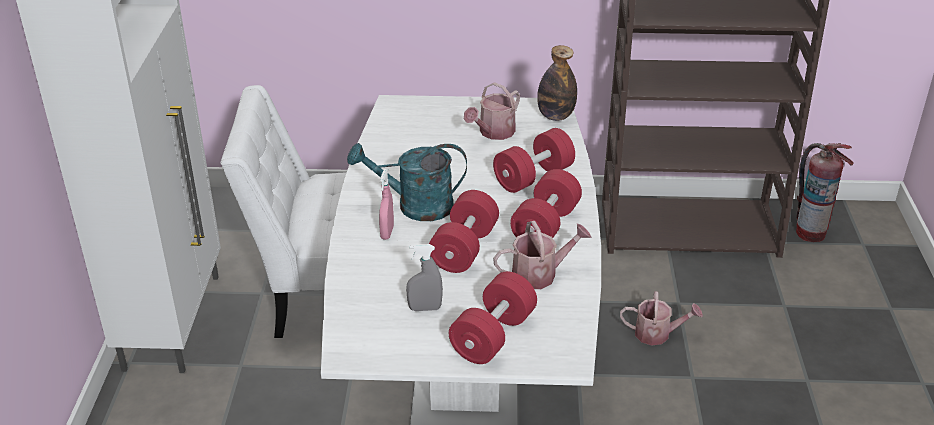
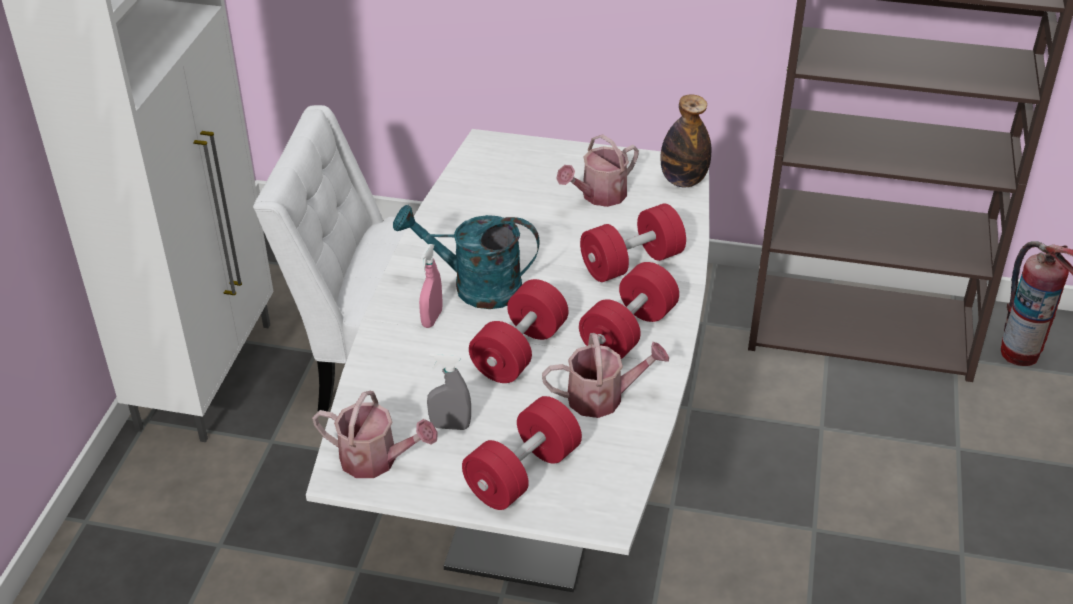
camera: 10 degrees right, 5 degrees up
(657, 334) = (784, 466): watering can -> watering can (376, 460)

